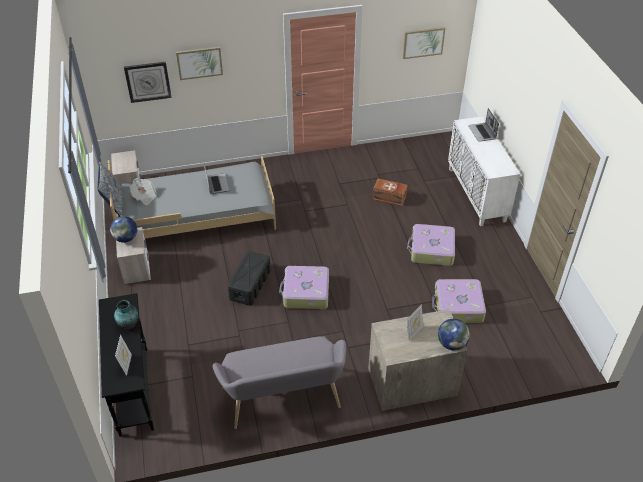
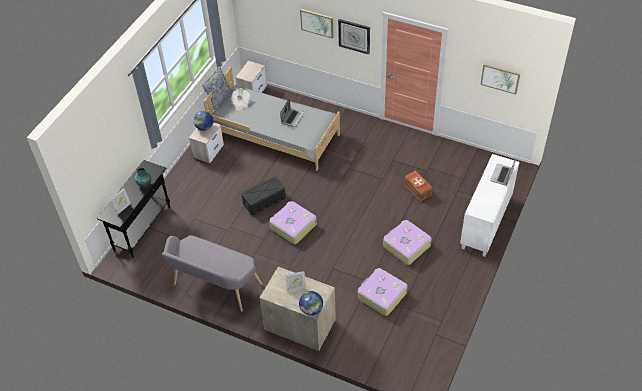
camera: 40 degrees right, 5 degrees up
(148, 81) = (279, 21): wall clock -> wall clock (354, 36)

